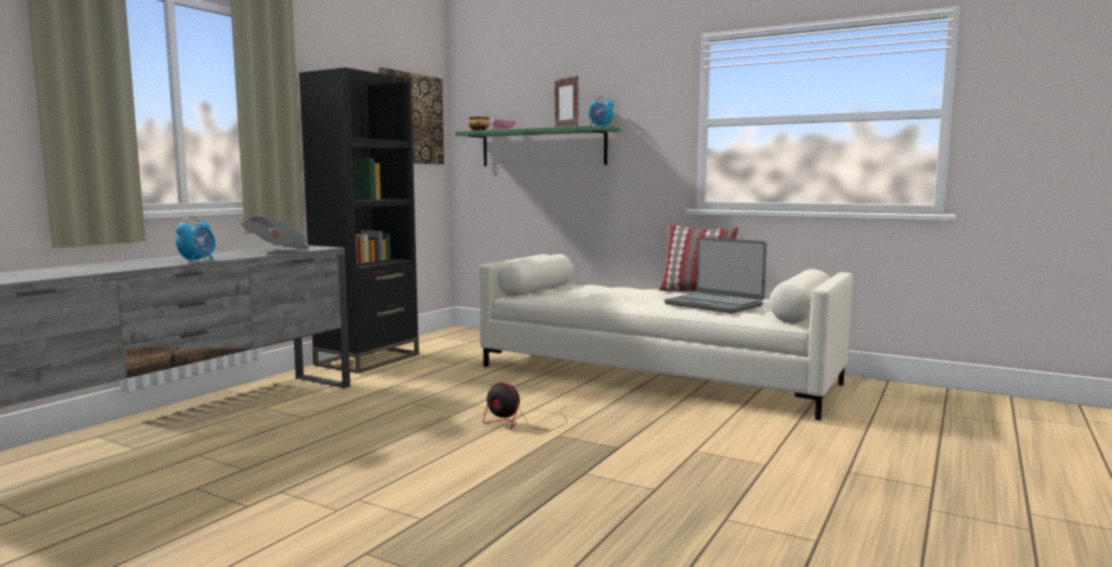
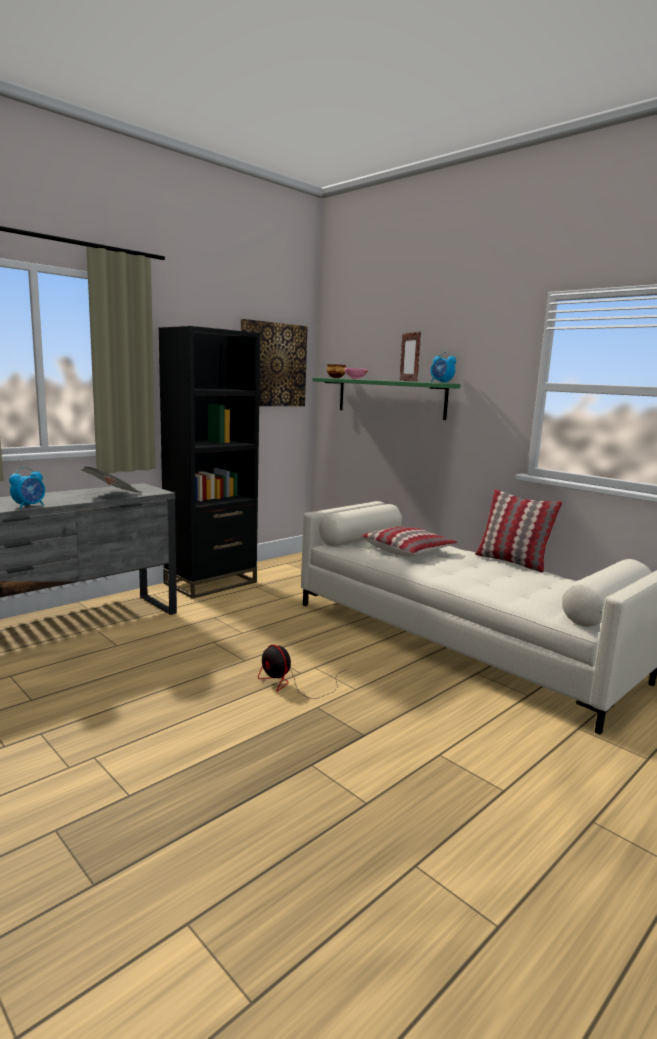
camera: 15 degrees right, 5 degrees up
(593, 293) = (408, 550): none -> pillow
(714, 305) = (514, 586): laptop -> none

